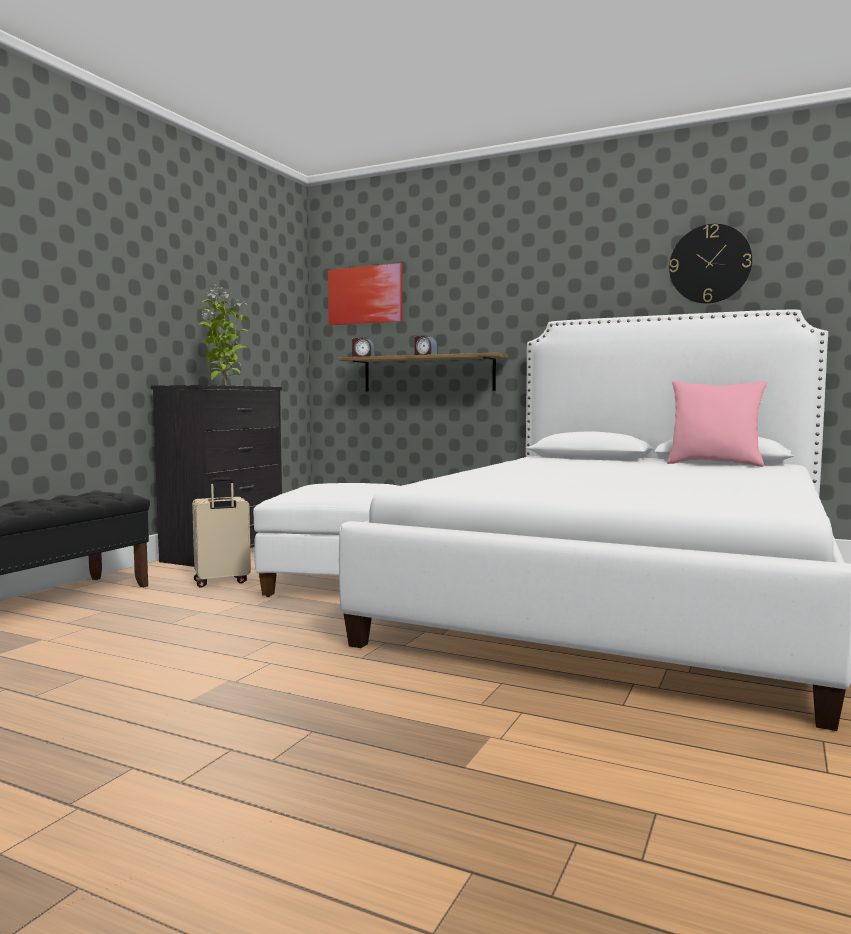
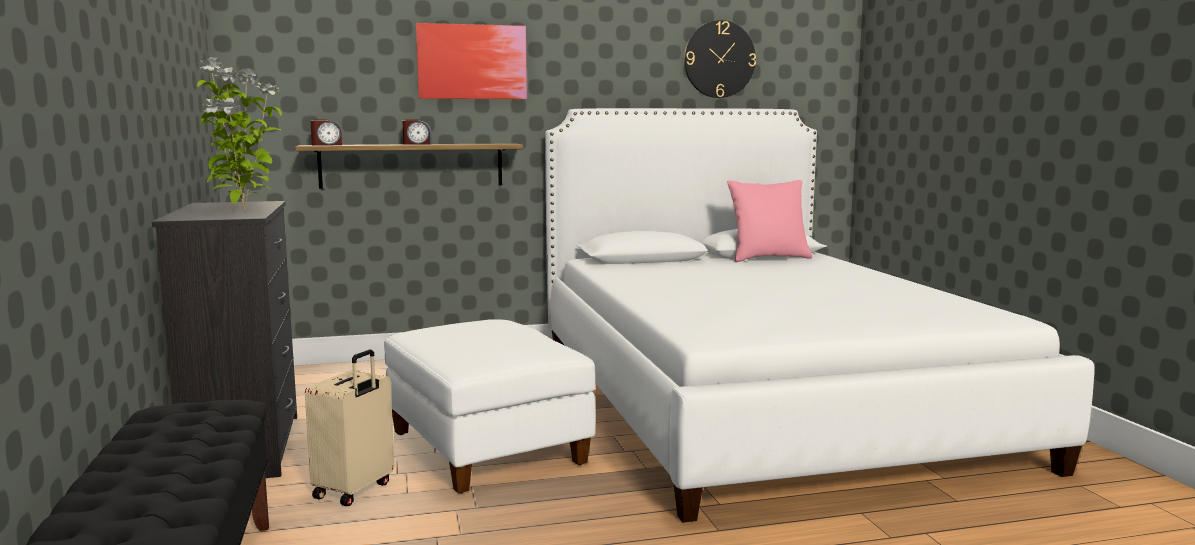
camera: 40 degrees left, 5 degrees up
(365, 295) = (311, 59): picture -> picture (472, 62)

